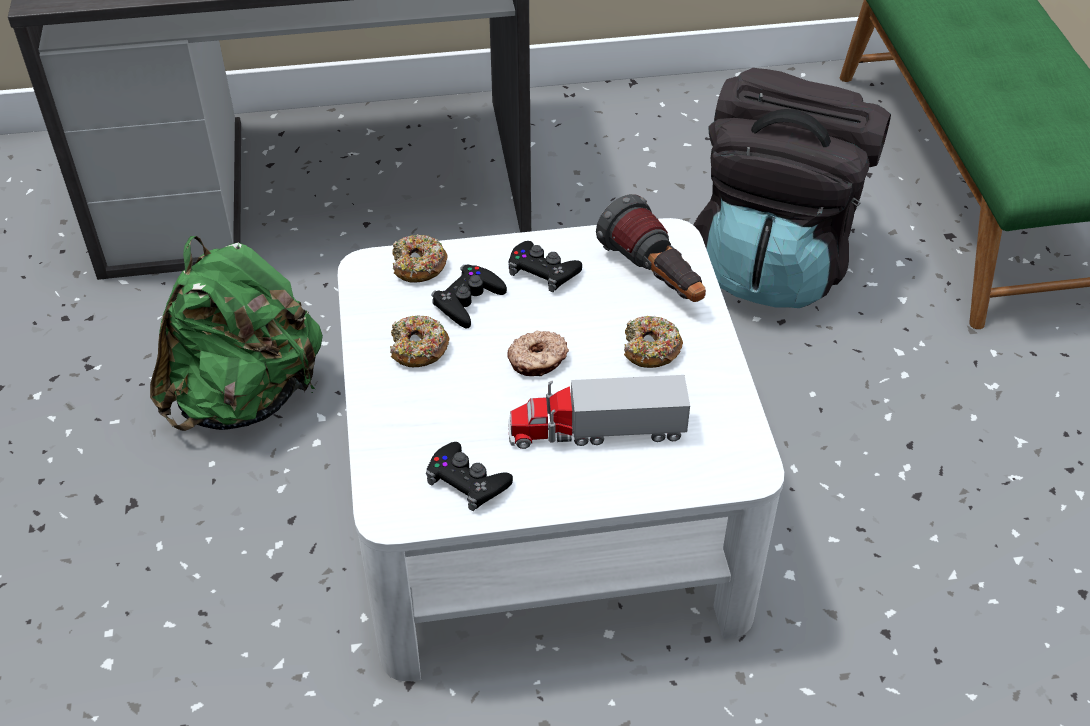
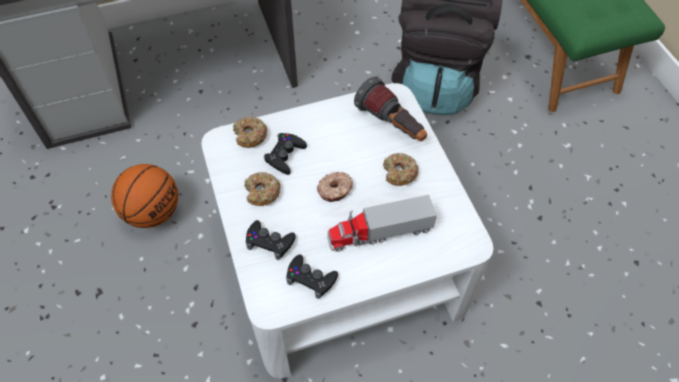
camera: 10 degrees left, 10 degrees up
(246, 396) = (152, 212): green backpack -> basketball
(543, 271) = (325, 129): black game controller -> black game controller (269, 242)

